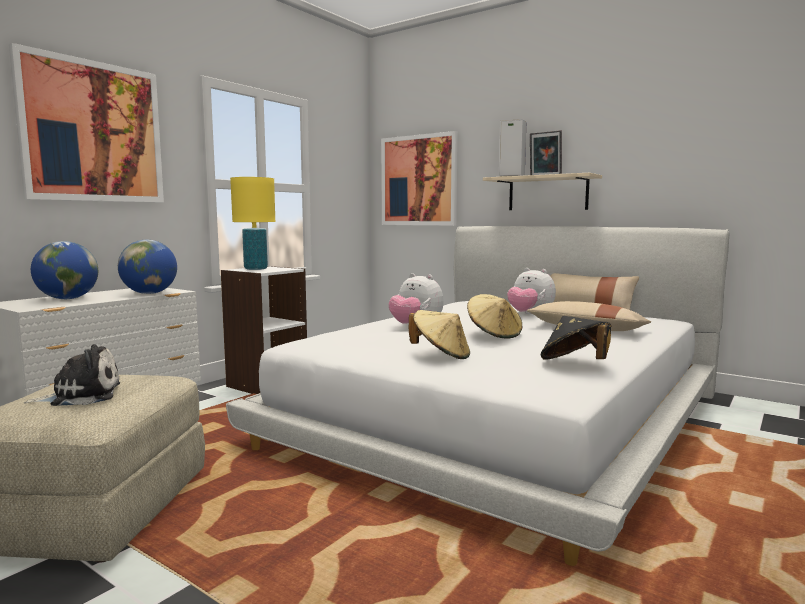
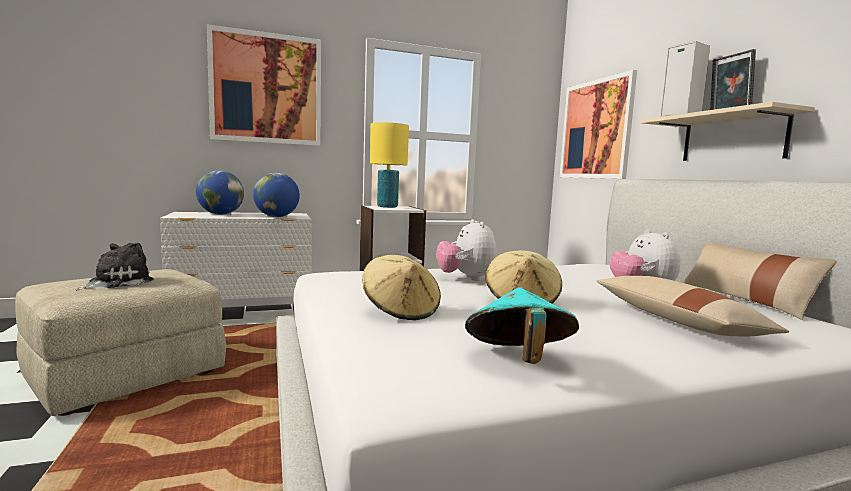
camera: 35 degrees right, 0 degrees up
(81, 396) = (117, 282): plush toy -> plush toy turned 75 degrees counterclockwise
(574, 364) = (518, 360): black hat -> turquoise hat

